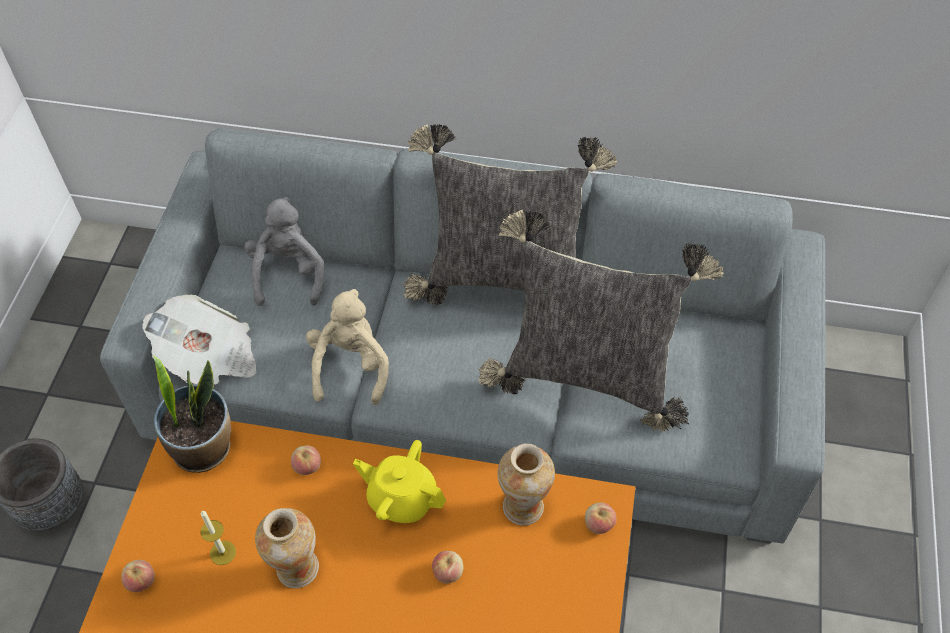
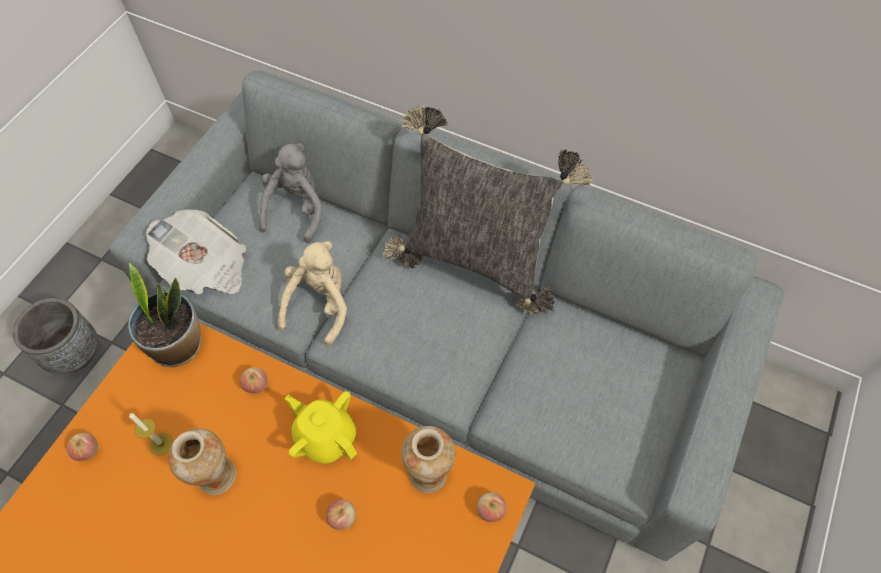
camera: 15 degrees right, 5 degrees up
(588, 381) = (521, 372): pillow -> none

